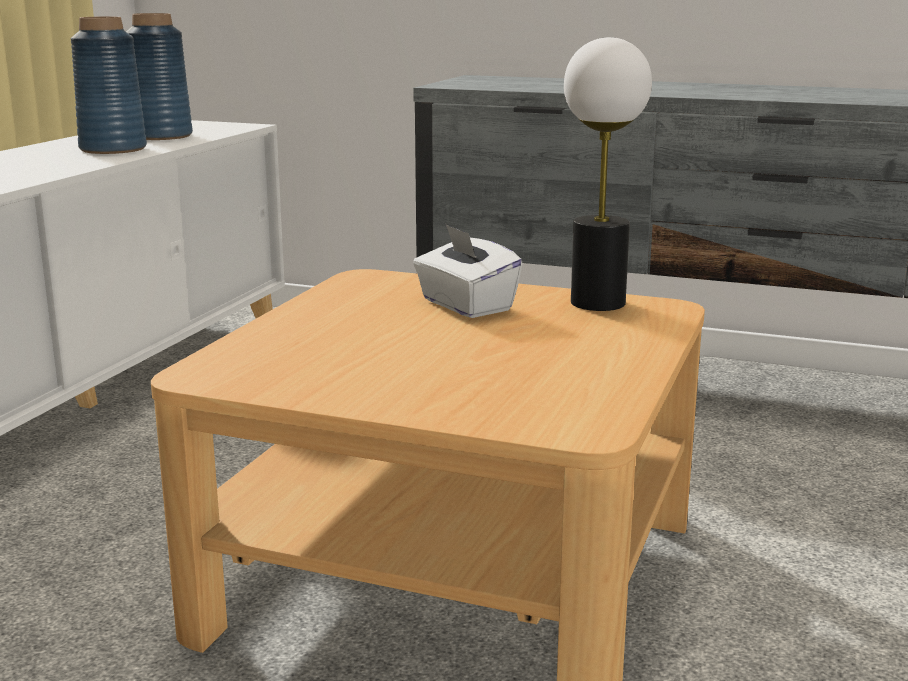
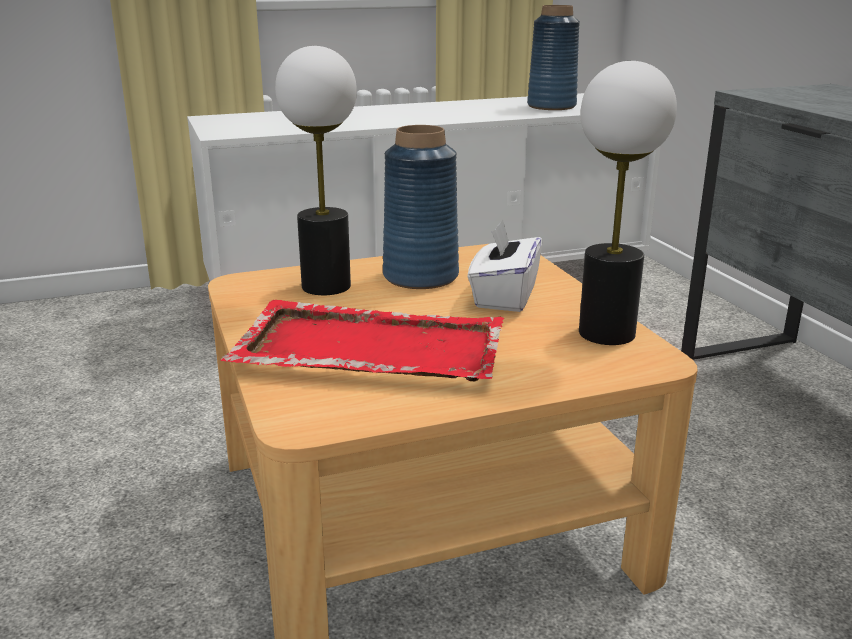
camera: 50 degrees right, 5 degrees up
(113, 149) = (489, 111): blue vase -> blue vase (421, 277)
(297, 349) = (325, 286): none -> table lamp
(481, 372) = (368, 349): none -> red tray

